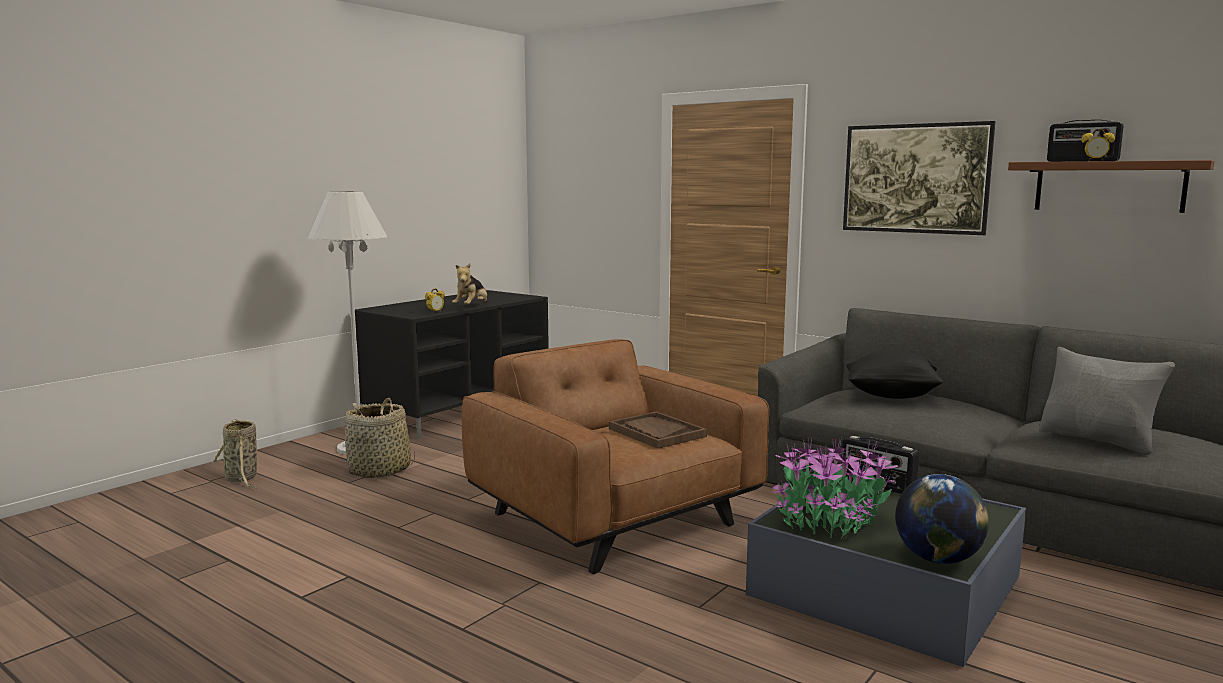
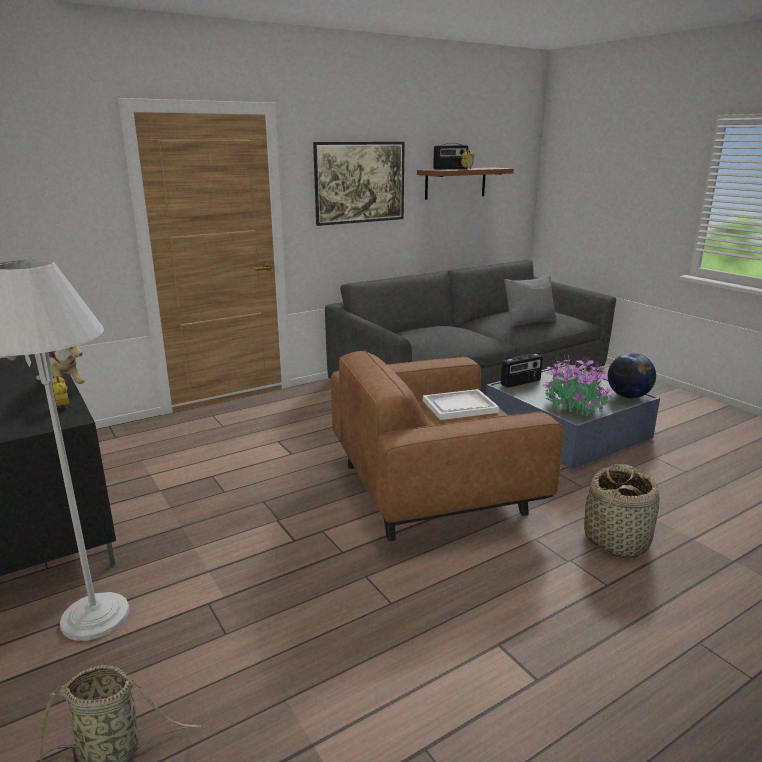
camera: 70 degrees left, 10 degrees up
(380, 470) = (205, 604): basket -> basket (617, 540)
(656, 432) = (459, 406): brown tray -> white tray
(892, 396) = (427, 334): black pillow -> none

